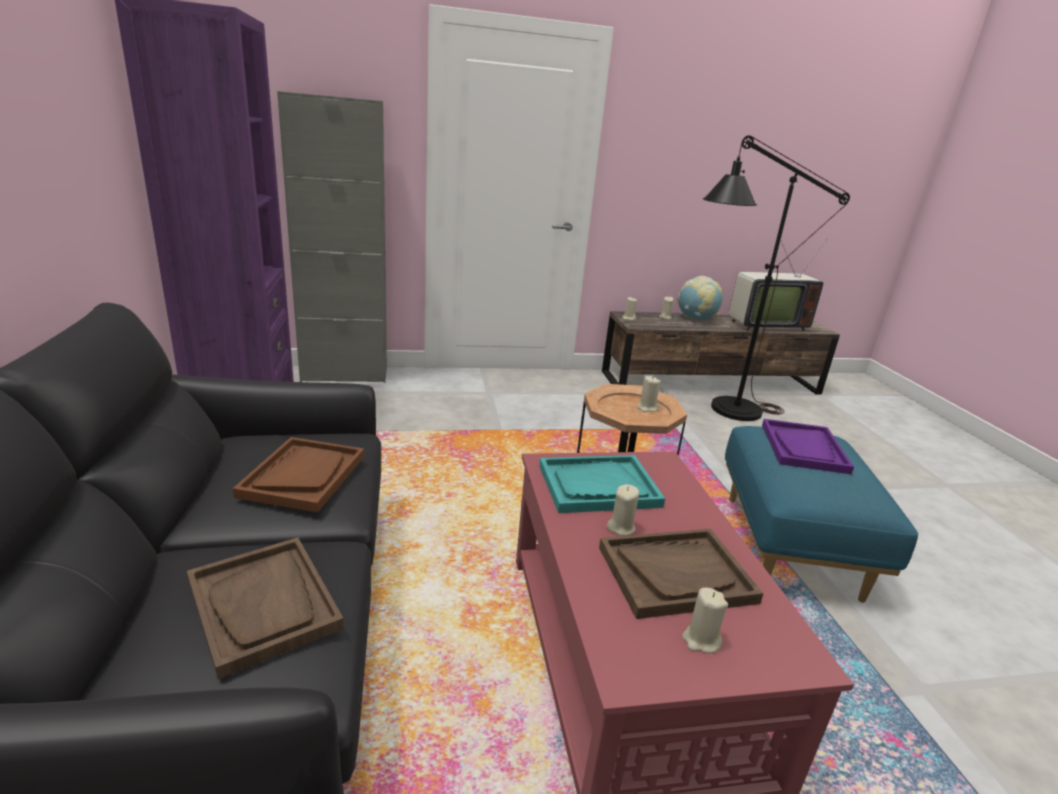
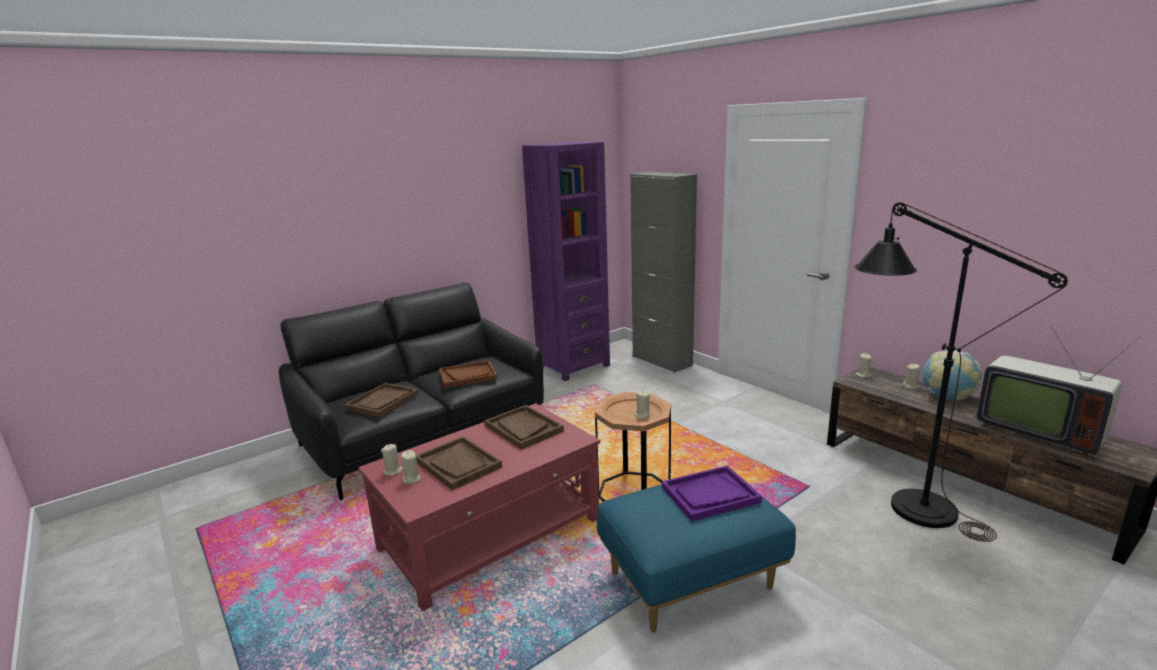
camera: 65 degrees right, 5 degrees down
(598, 486) = (523, 428): turquoise tray -> brown tray
(621, 527) = (487, 443): beige candle -> beige candle (393, 471)

